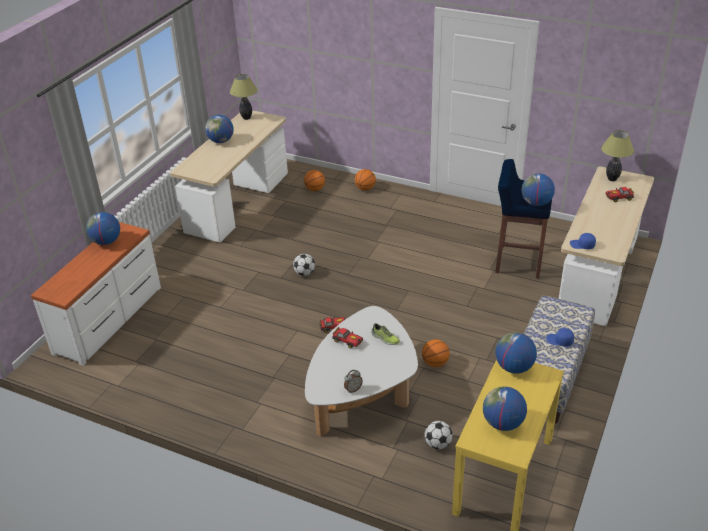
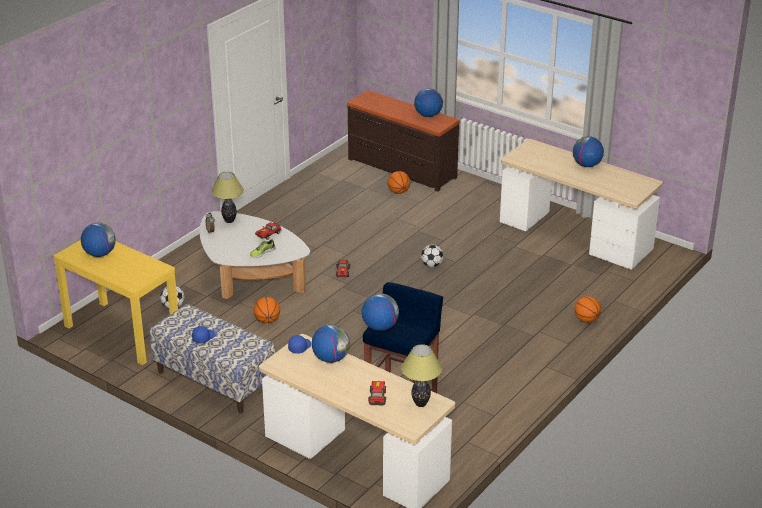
camera: 100 degrees right, 5 degrees down
(109, 320) = (401, 169): white dresser -> brown dresser
(247, 118) = (638, 181): table lamp -> table lamp (229, 221)
(315, 189) = (592, 285): basketball -> basketball (398, 192)
(514, 367) = (153, 270): globe -> globe (331, 358)

